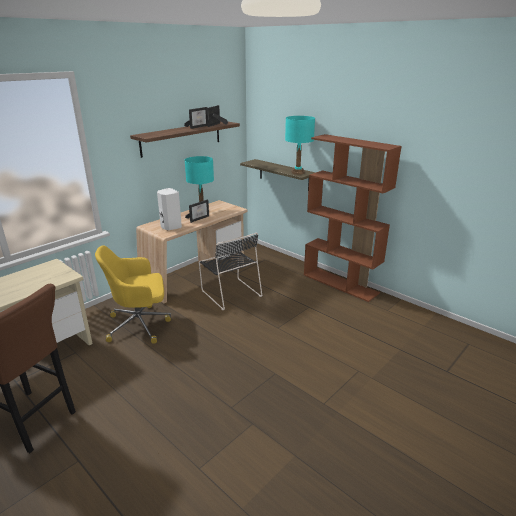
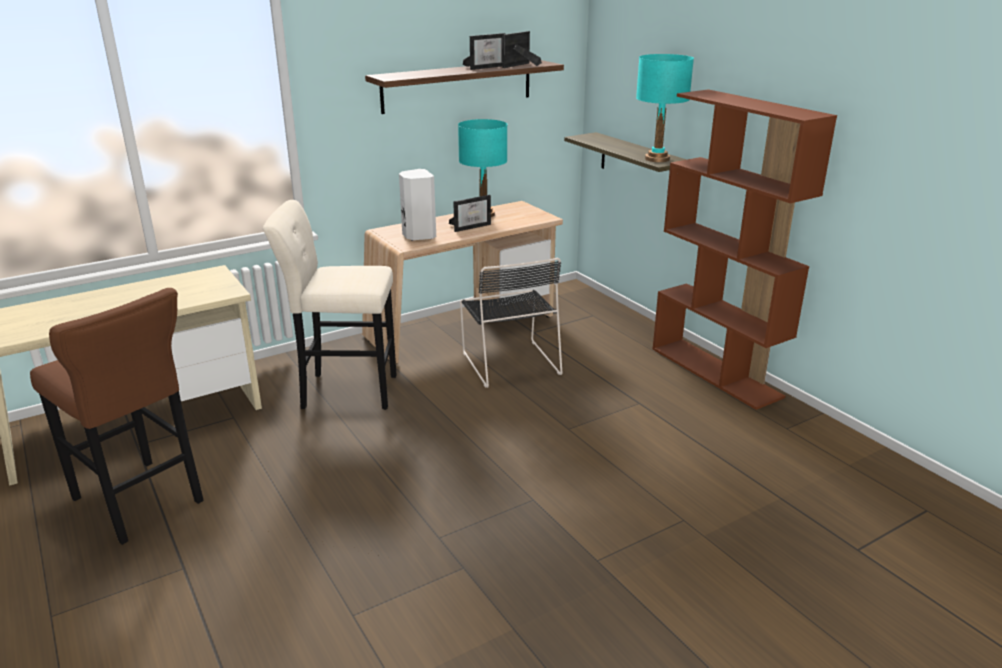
camera: 15 degrees right, 0 degrees up
(140, 324) = (344, 391): yellow office chair -> beige stool

